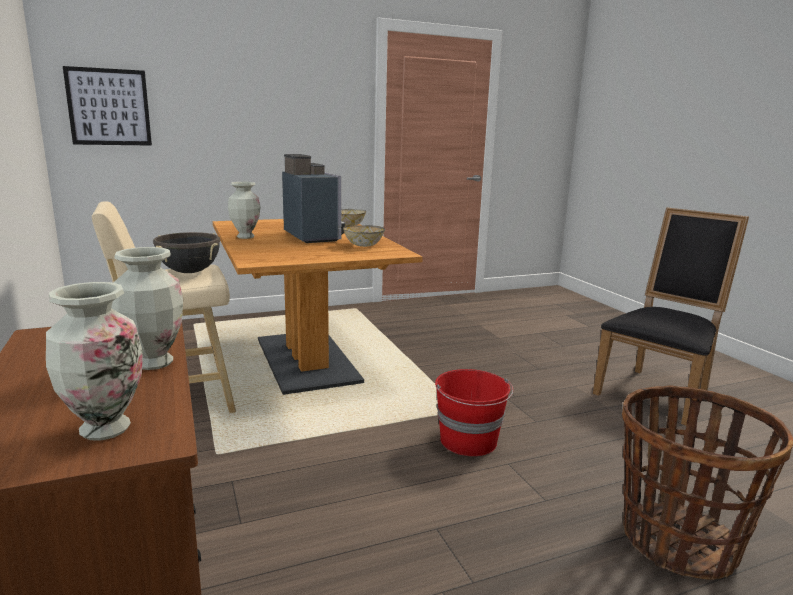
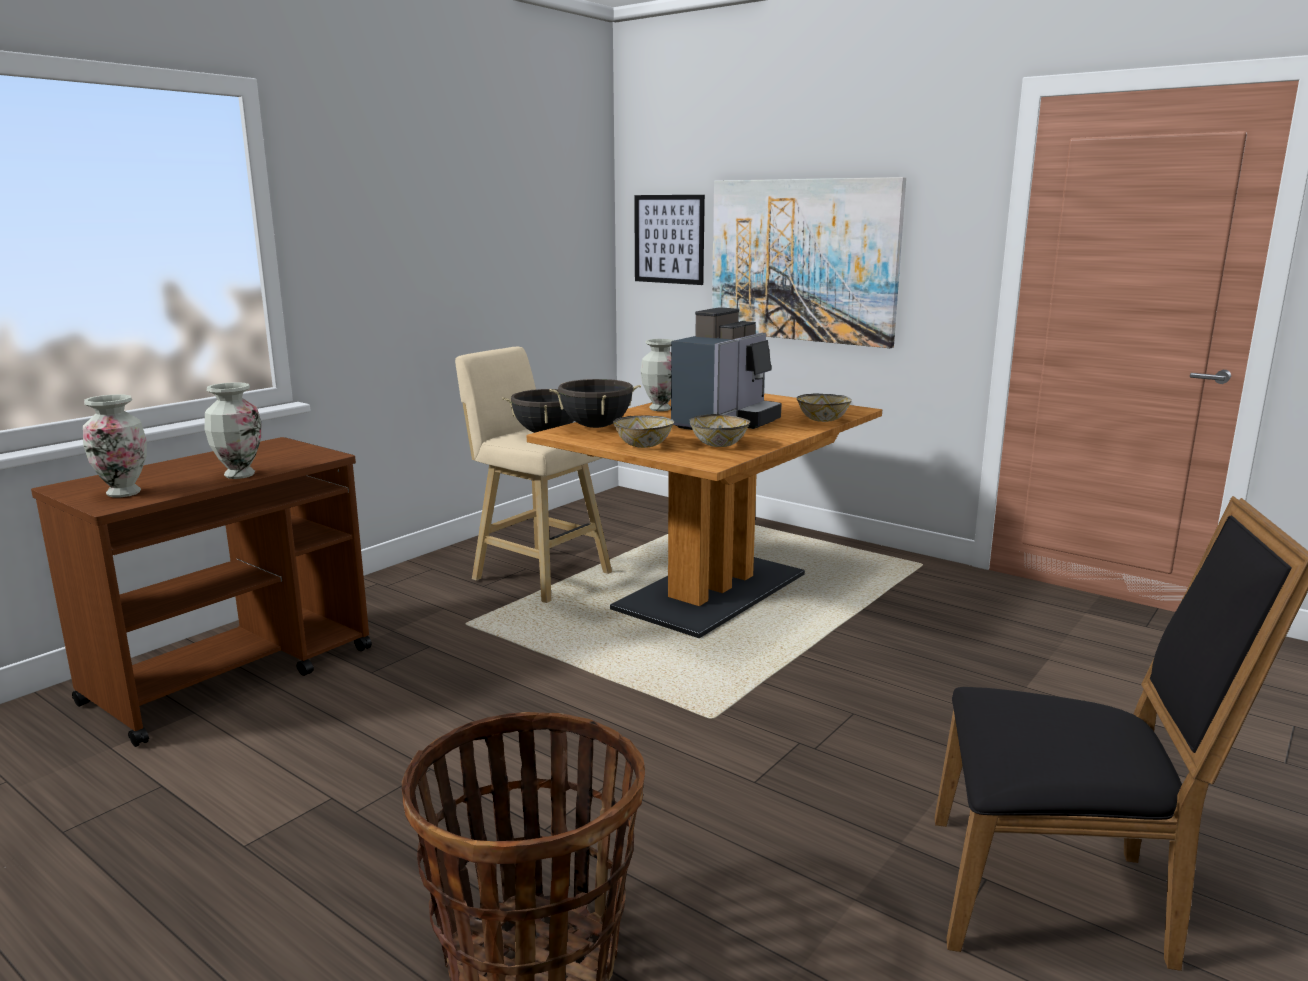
camera: 60 degrees right, 0 degrees up
(242, 124) = (802, 260): none -> picture
(258, 253) = (596, 426): none -> black cooking pot
(333, 255) = (643, 445): none -> bowl
(469, 441) = (635, 743): red bucket -> none

